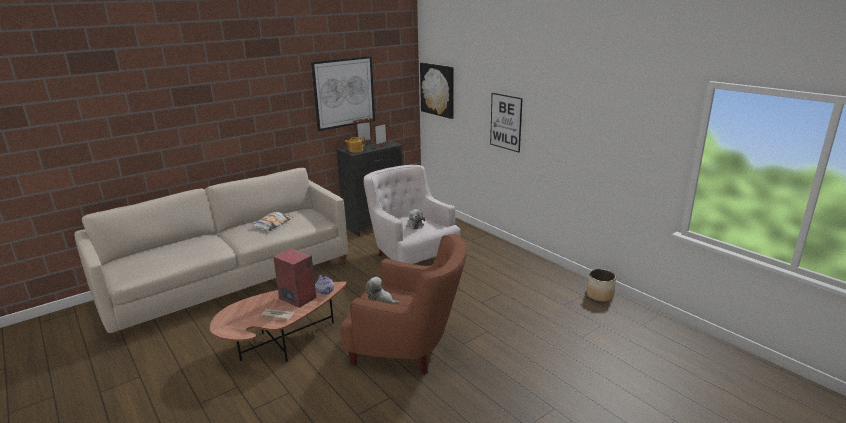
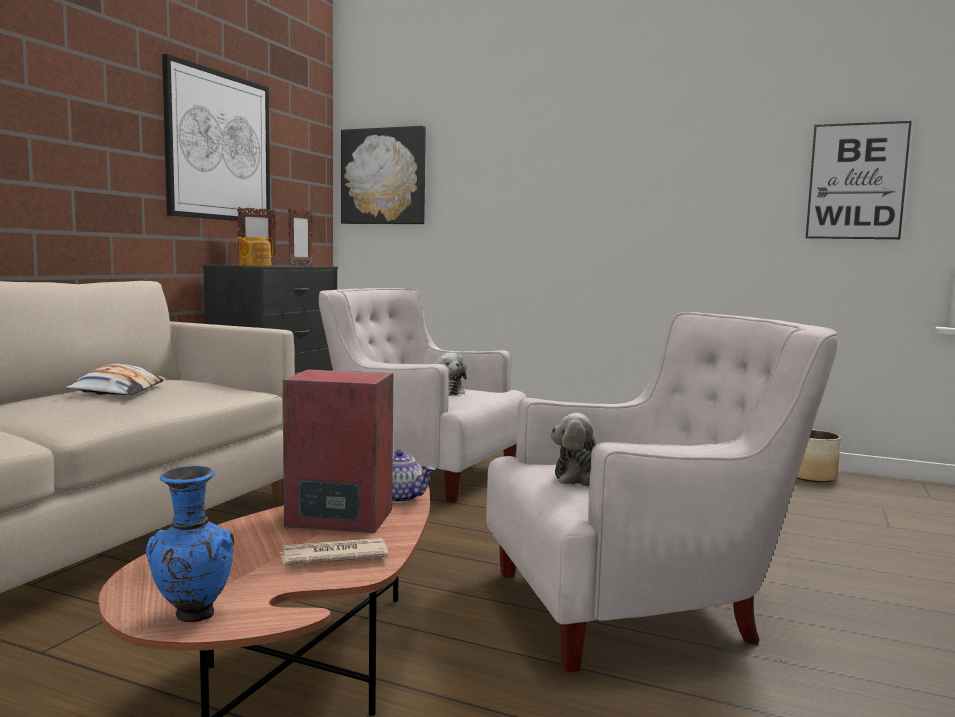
camera: 30 degrees left, 15 degrees down
(226, 328) = (191, 616): none -> blue vase
(408, 347) = (642, 606): brown armchair -> white armchair
(506, 122) = (555, 207): picture -> picture (856, 181)

